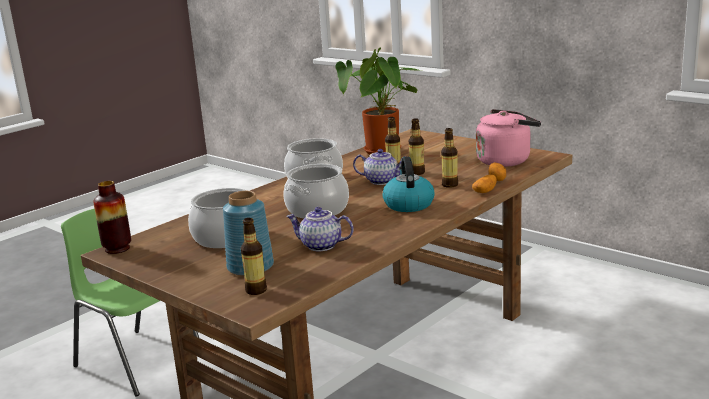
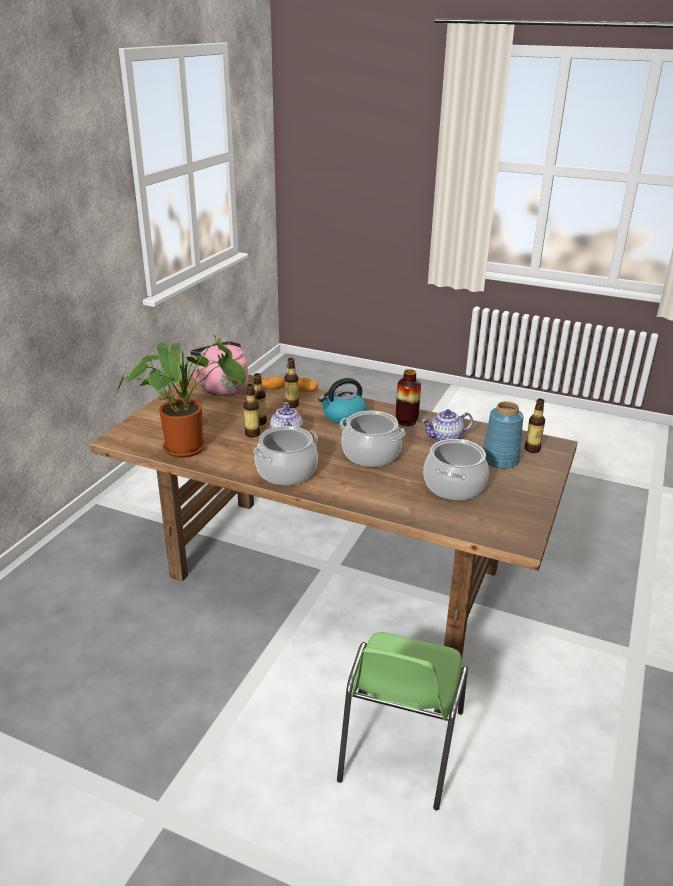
camera: 110 degrees left, 10 degrees up
(117, 249) = (513, 541): vase -> vase (406, 421)
(320, 246) = (445, 439): teapot -> teapot turned 75 degrees clockwise

